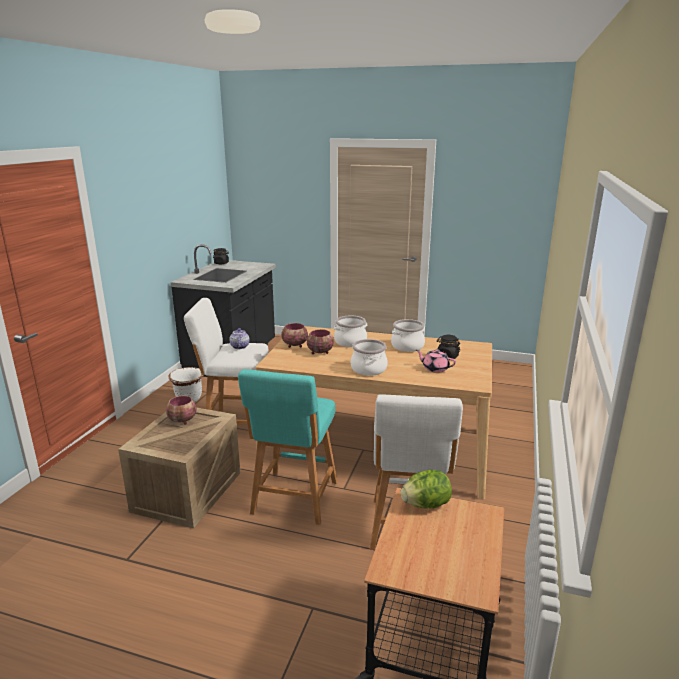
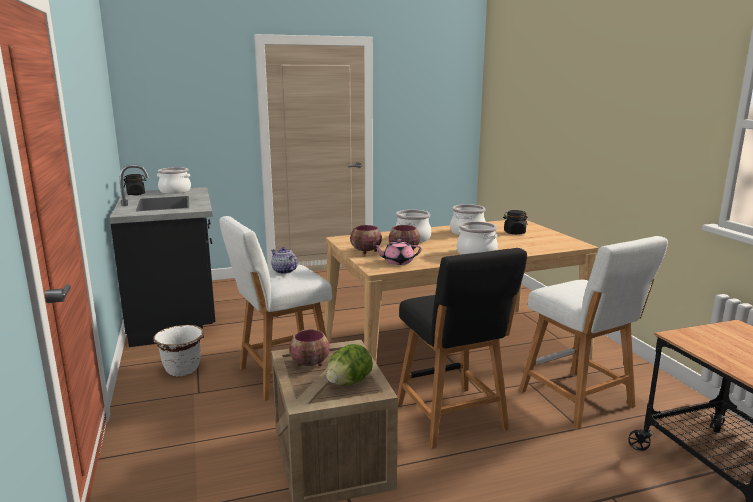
camera: 35 degrees left, 5 degrees down
(248, 264) = (175, 191): none -> cooking pot
(293, 500) = (453, 419): turquoise stool -> black stool
(426, 505) = (697, 335): lettuce -> lettuce (349, 382)
(435, 368) = (524, 241): pink teapot -> pink teapot (397, 262)

